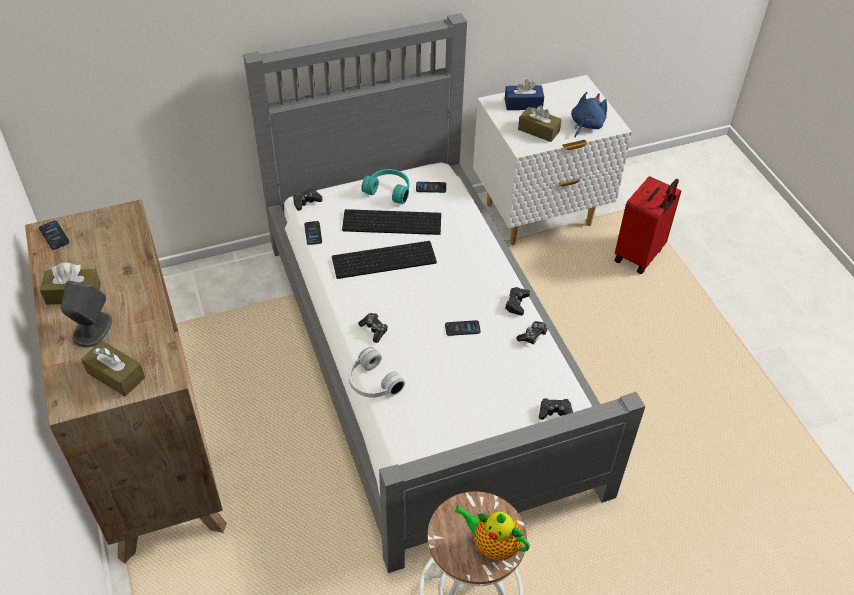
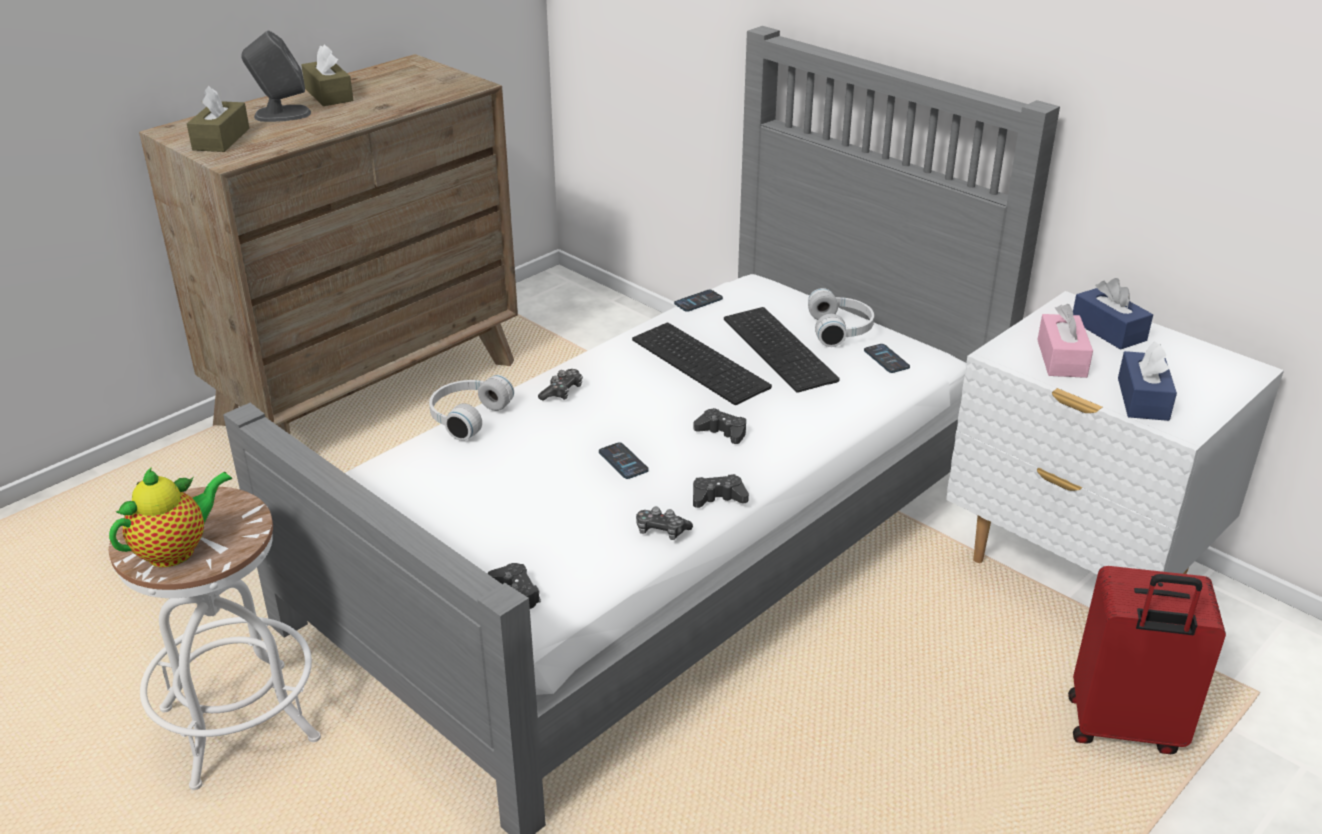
camera: 65 degrees right, 15 degrees down
(54, 235) = (408, 67): phone -> none
(306, 202) = (751, 281): black game controller -> black game controller (722, 432)
(389, 190) = (841, 329): turquoise headphones -> white headphones
(493, 545) = (177, 550): teapot -> teapot turned 45 degrees clockwise
(538, 130) = (1061, 358): brown tissue box -> pink tissue box
(586, 125) = (1143, 399): blue plush toy -> blue tissue box

